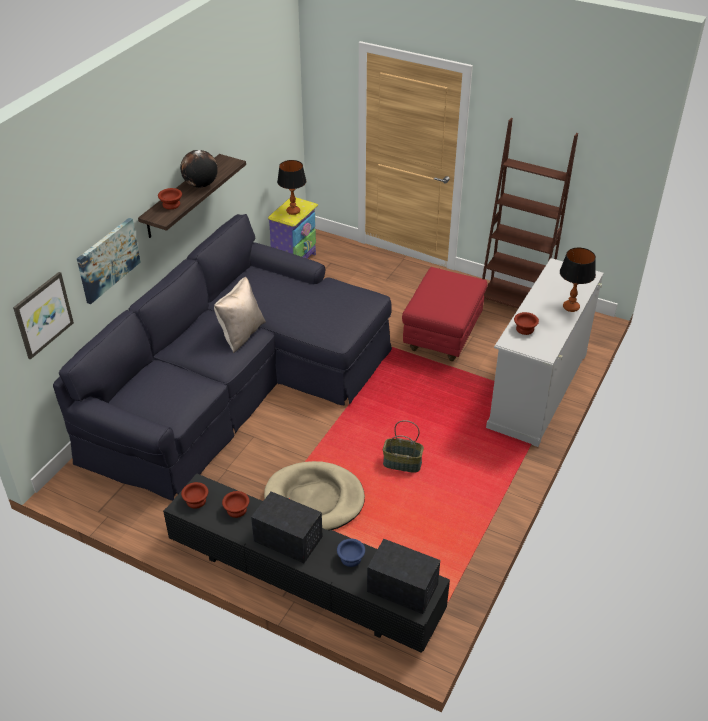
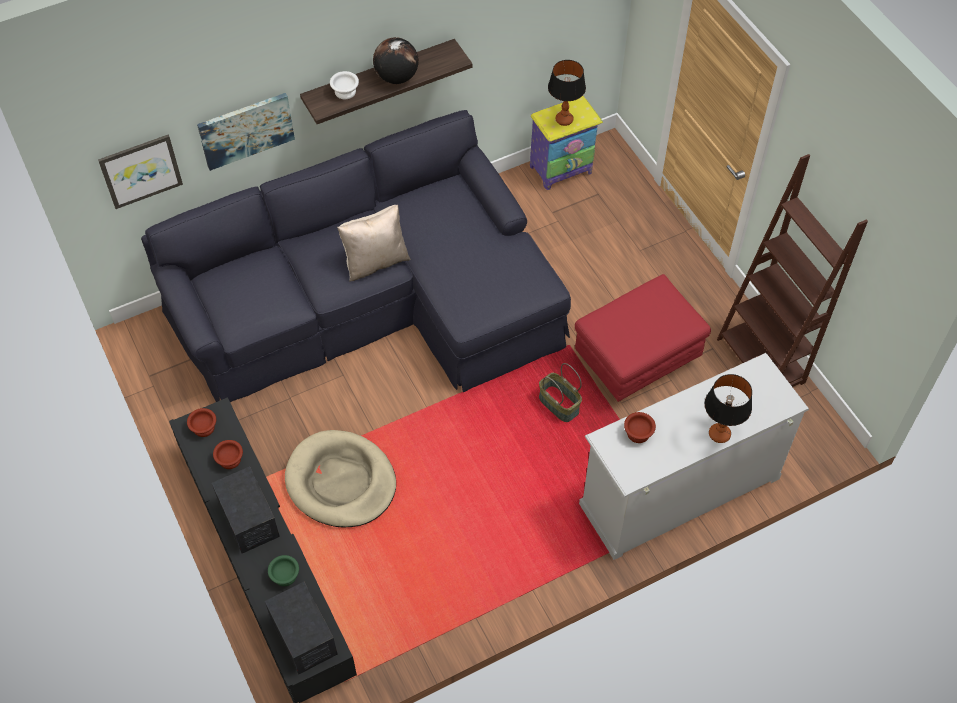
camera: 35 degrees right, 15 degrees up
(171, 205) = (344, 92): brown bowl -> white bowl
(350, 558) = (284, 575): blue bowl -> green bowl
(401, 464) = (457, 493): basket -> basket (558, 405)

